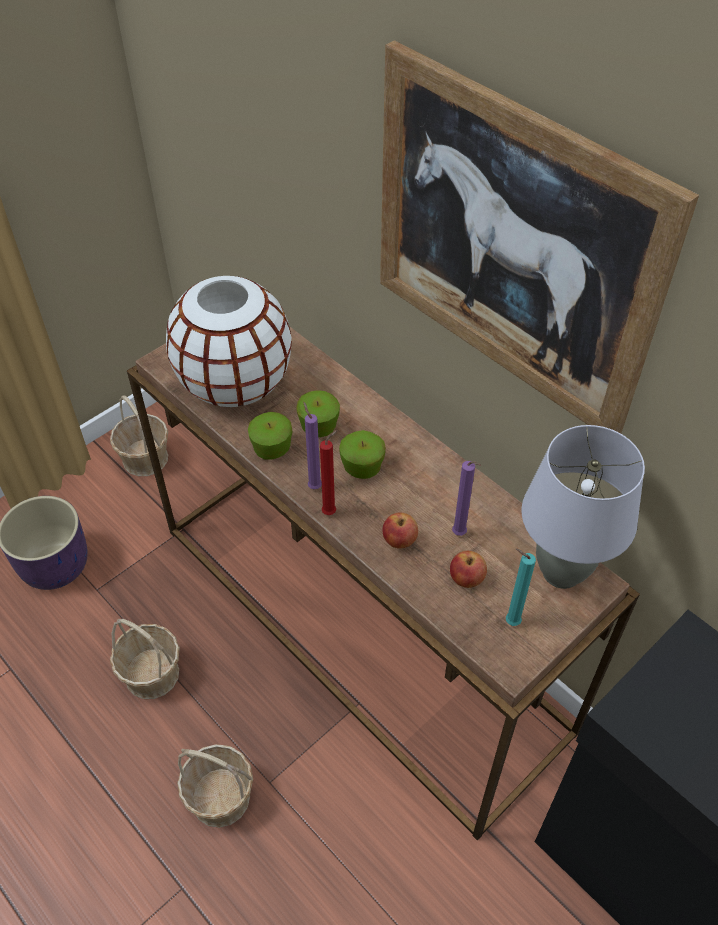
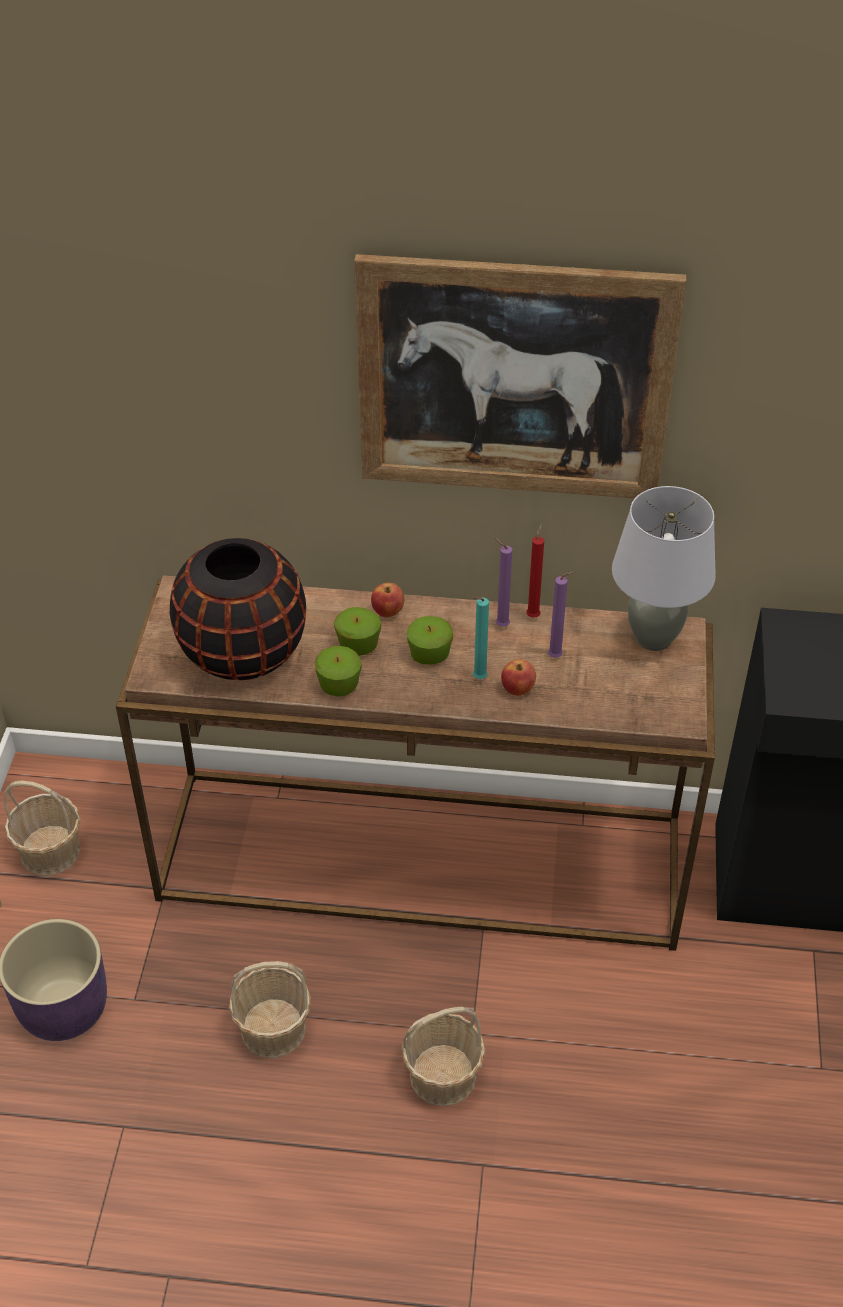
camera: 40 degrees left, 5 degrees down
(235, 382) = (243, 653): white vase -> black vase
(313, 485) = (406, 691): purple candle -> purple candle (500, 625)
(331, 512) = (442, 702): red candle -> red candle (533, 615)
(466, 579) = (594, 685): apple -> apple (388, 612)
(509, 621) = (653, 693): turquoise candle -> turquoise candle (477, 679)

